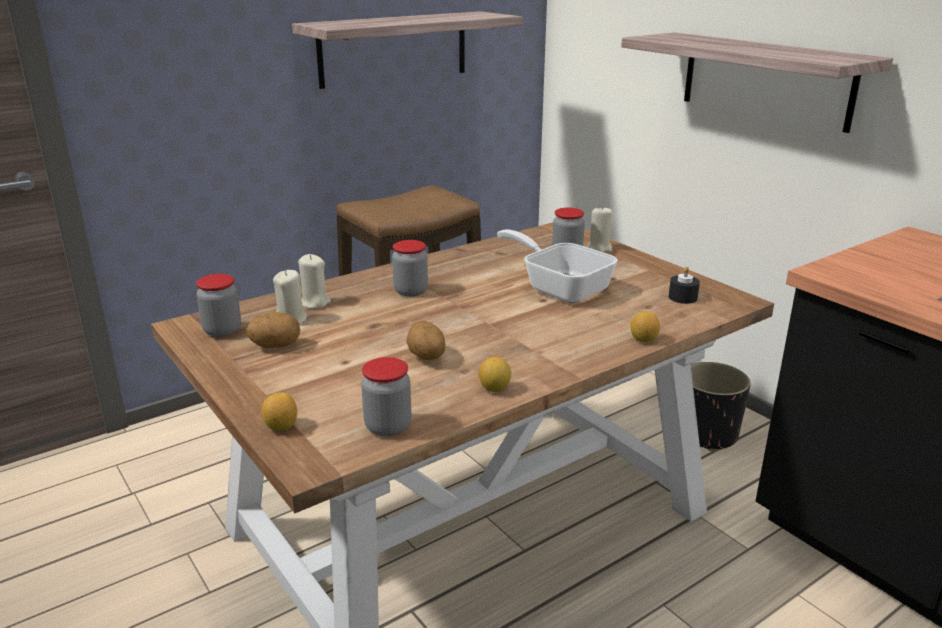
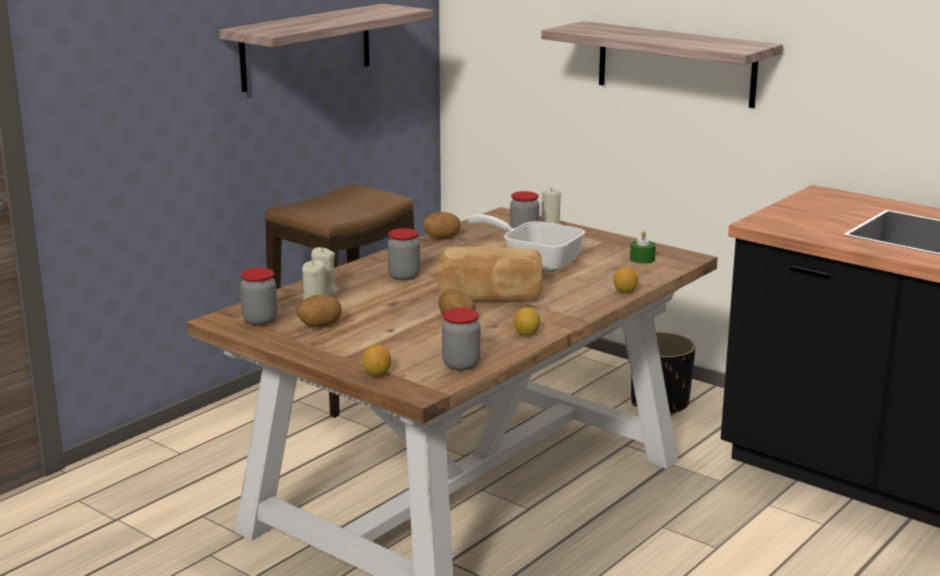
camera: 15 degrees left, 5 degrees down
(480, 249) = (441, 238): none -> potato
(485, 327) = (490, 296): none -> bread
(682, 297) = (642, 259): black candle -> green candle

